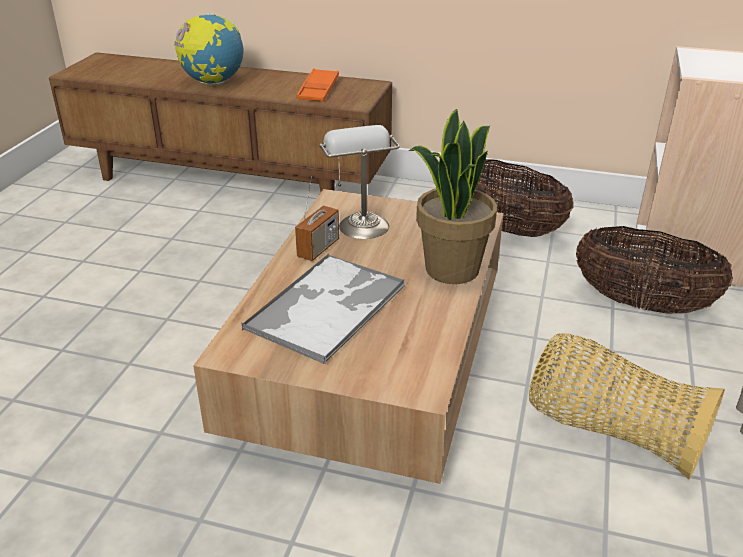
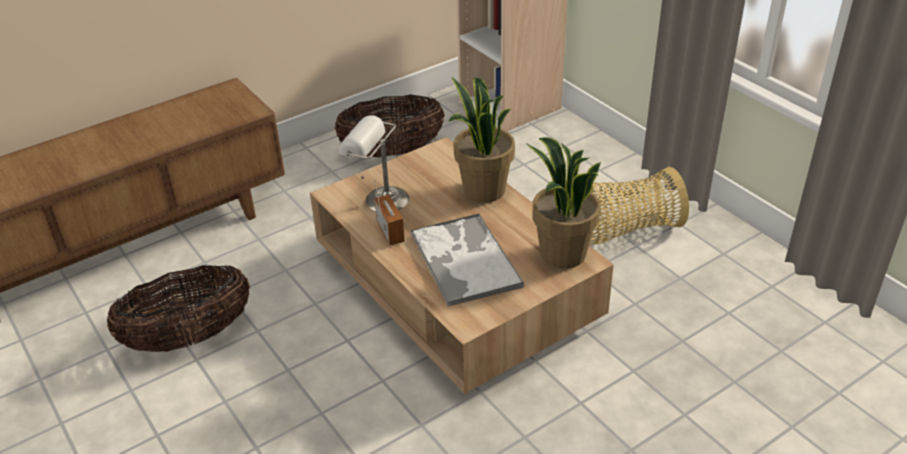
camera: 50 degrees left, 5 degrees up
(213, 83) = (91, 158): globe -> none
(318, 90) = (197, 115): orange tray -> none
(413, 367) = (562, 254): none -> potted plant
(642, 304) = (533, 151): basket -> basket (189, 337)

